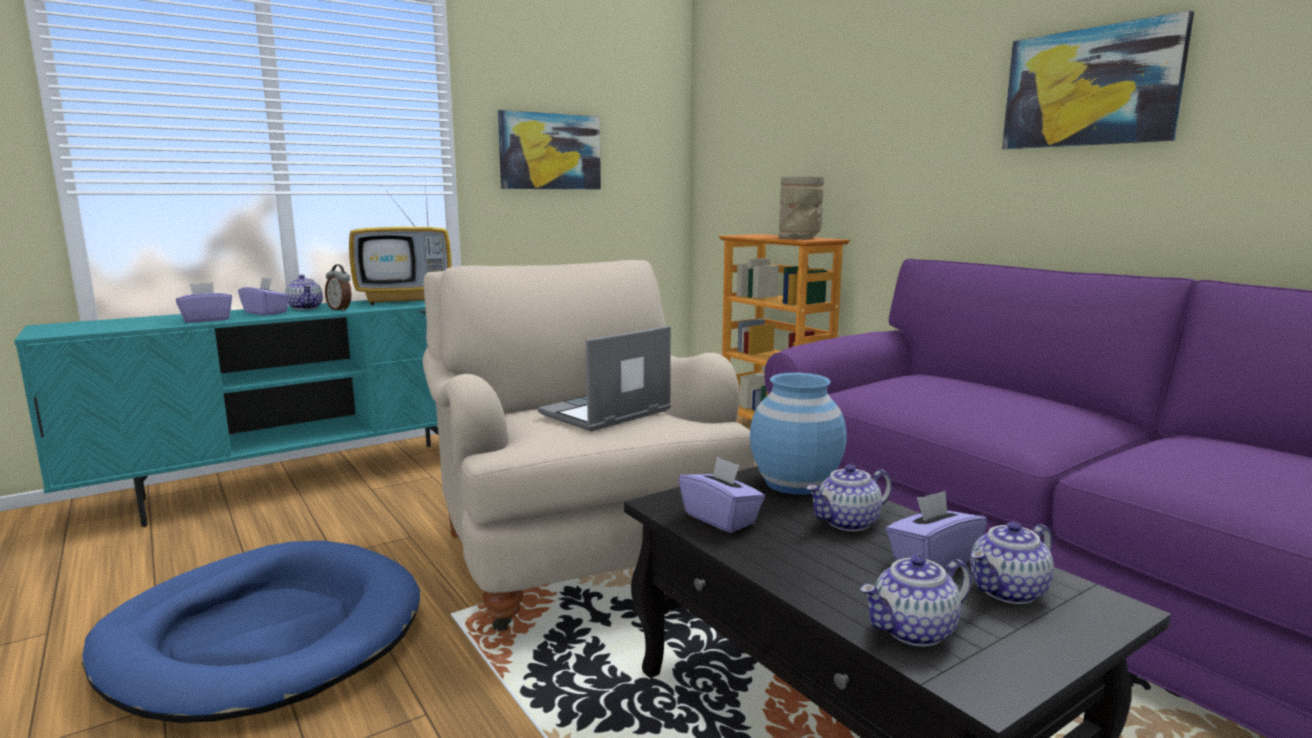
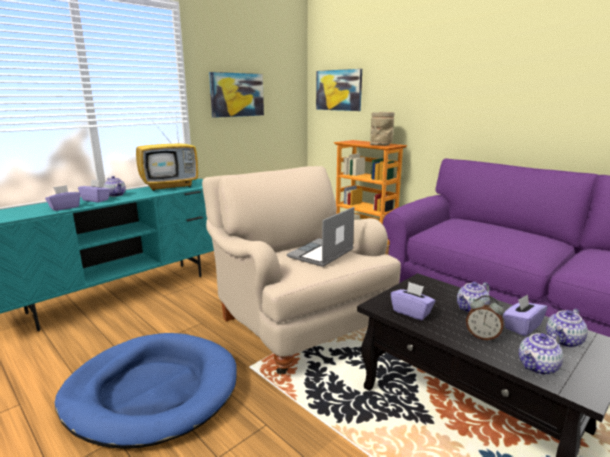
camera: 10 degrees left, 5 degrees up
(340, 310) = (139, 196): alarm clock -> alarm clock (482, 336)
(795, 483) = (432, 287): blue vase -> none
(1090, 87) = (541, 74): picture -> picture (338, 90)

